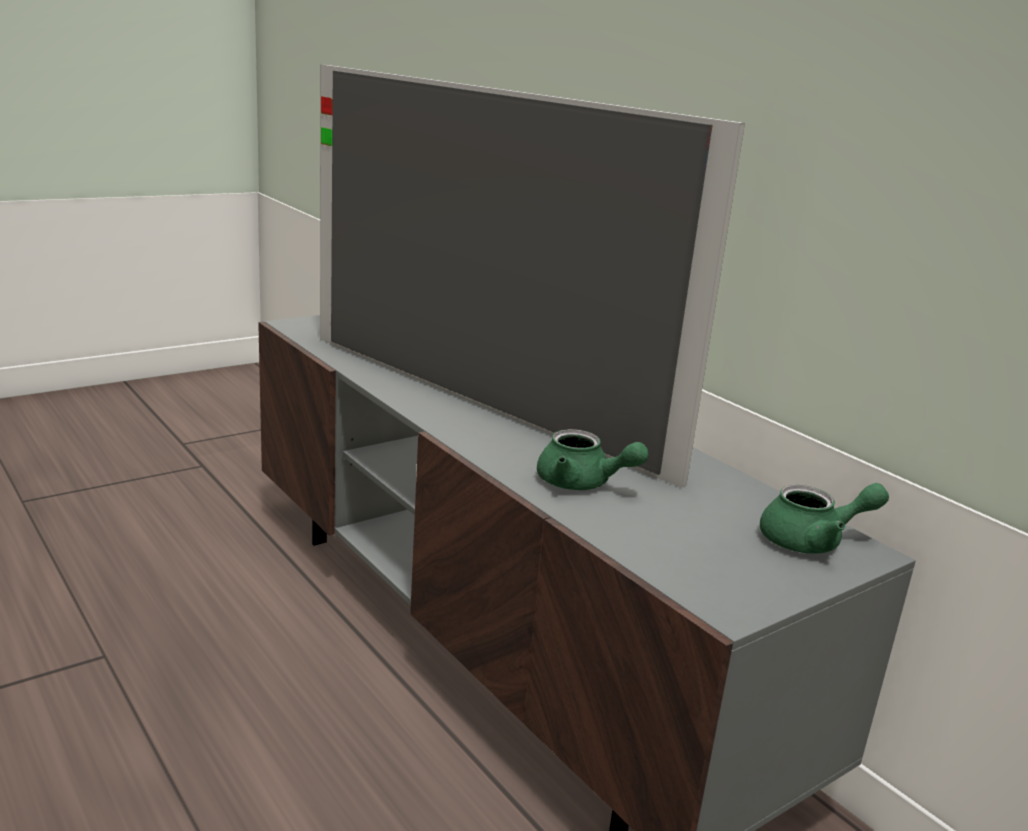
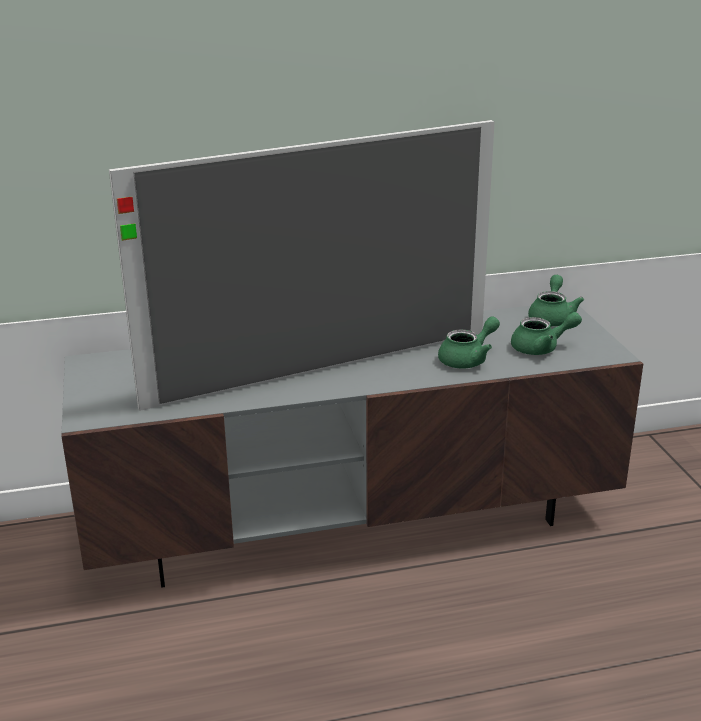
camera: 65 degrees left, 5 degrees up
(680, 538) = (541, 348): none -> green teapot

